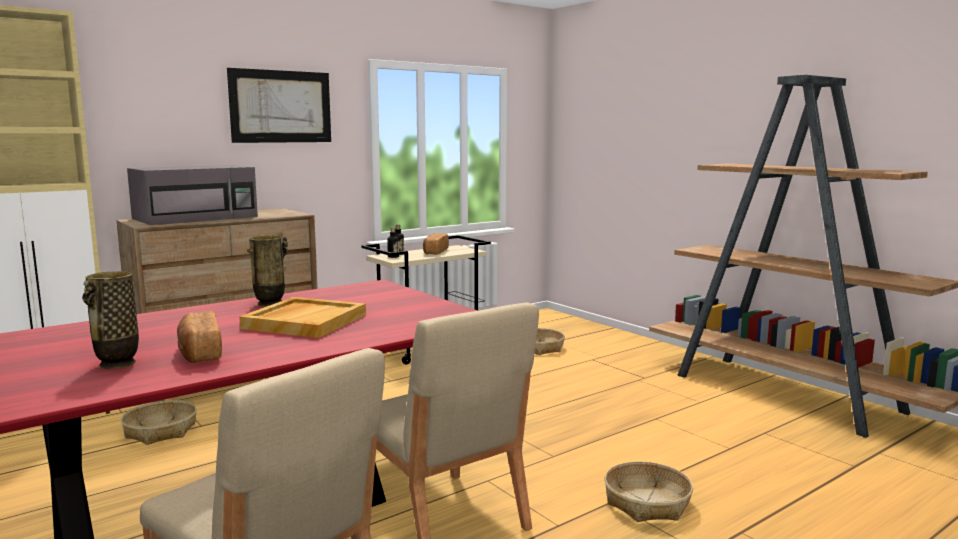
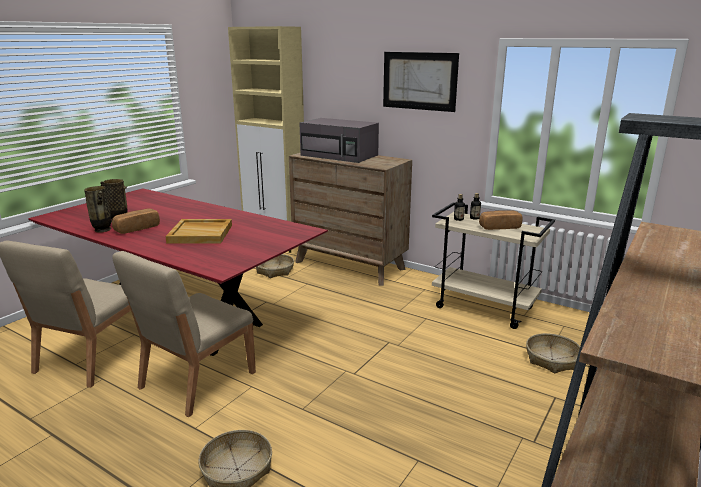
camera: 70 degrees right, 10 degrees up
(270, 304) = (238, 219): vase -> vase (102, 230)

